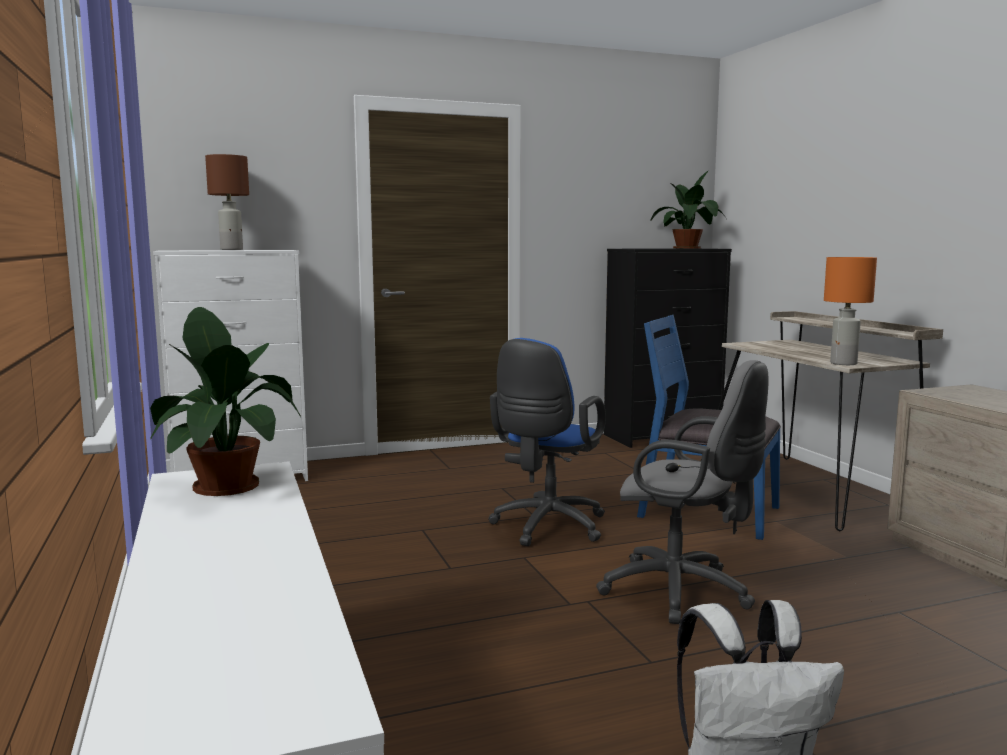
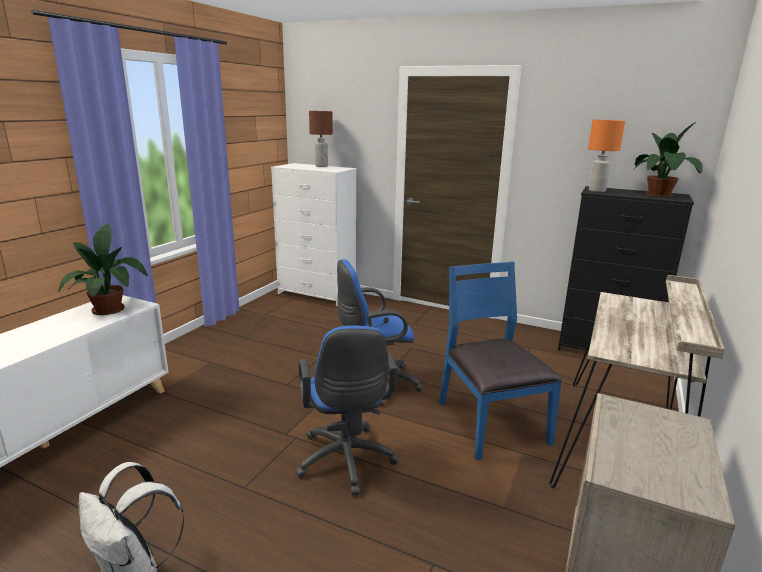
camera: 45 degrees right, 10 degrees up
(683, 593) = (346, 463): grey office chair -> blue office chair
(843, 363) = (605, 348): orange table lamp -> orange table lamp (596, 191)

